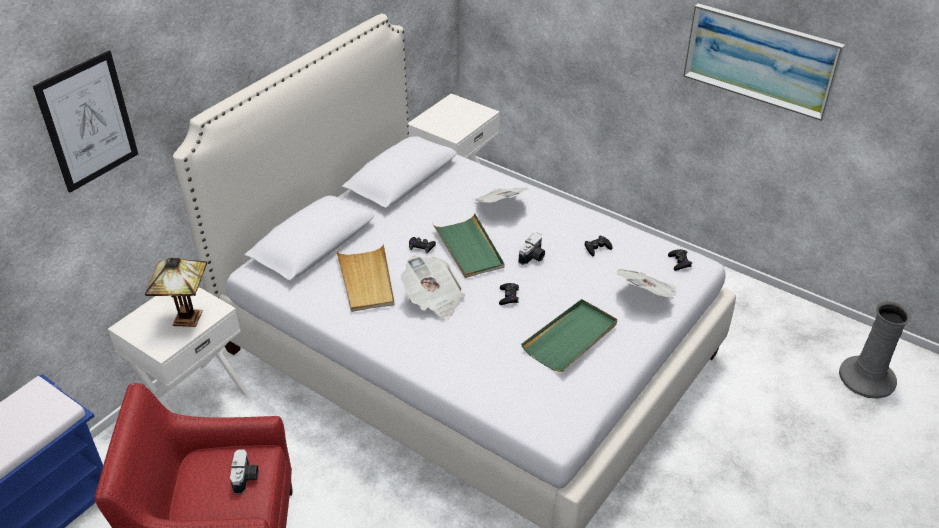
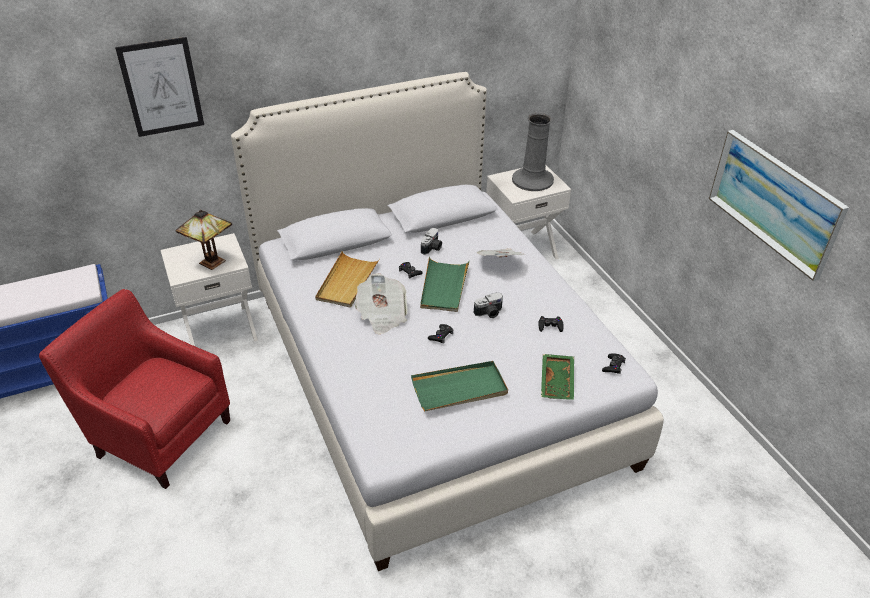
camera: 30 degrees right, 0 degrees up
(246, 478) = (169, 391): camera -> camera (432, 248)
(647, 295) = (558, 382): newspaper -> green tray
(866, 378) = (780, 558): grey vase -> grey vase (532, 180)

